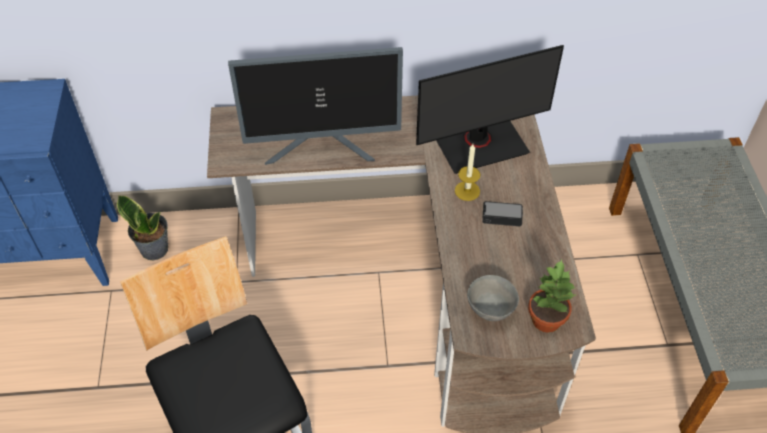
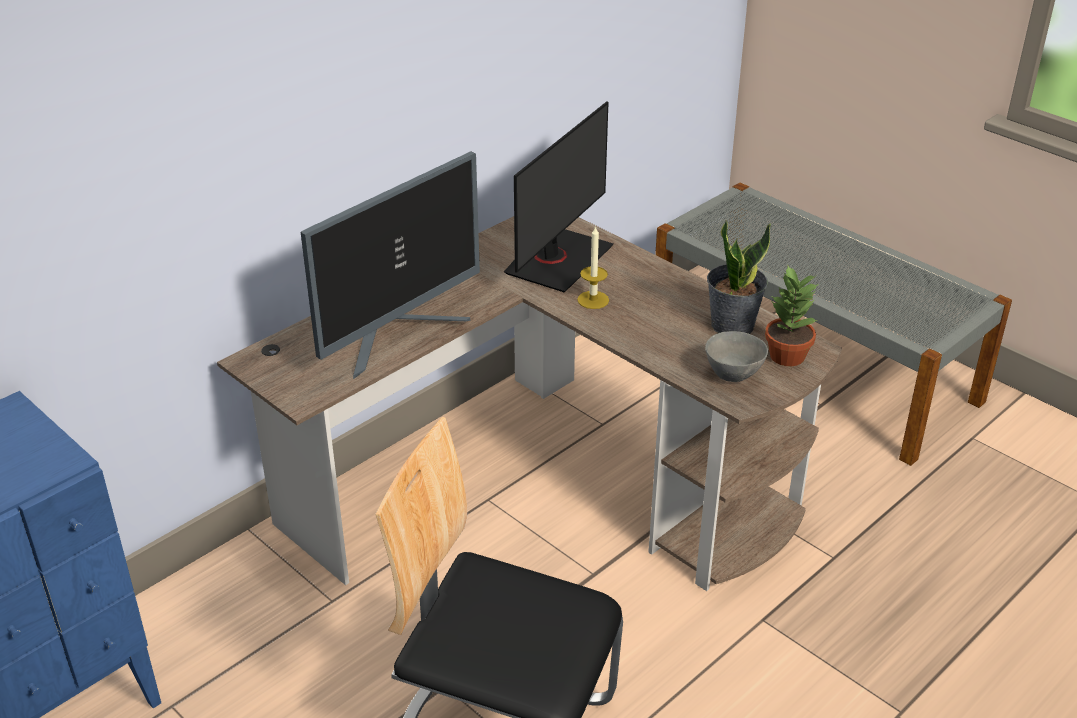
camera: 40 degrees left, 15 degrees down
(154, 248) = (183, 629): potted plant -> potted plant (732, 324)
(502, 215) = (649, 302): phone -> none

